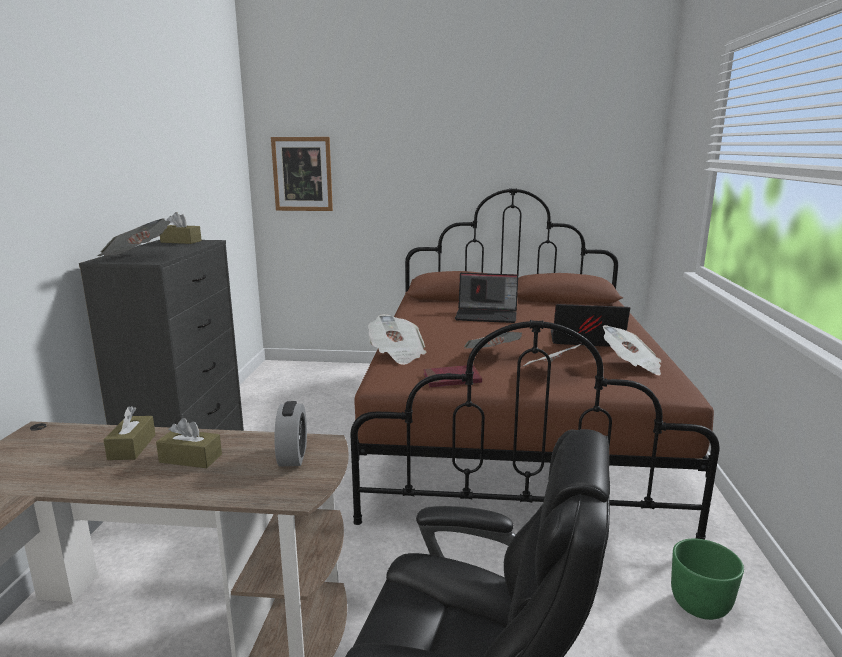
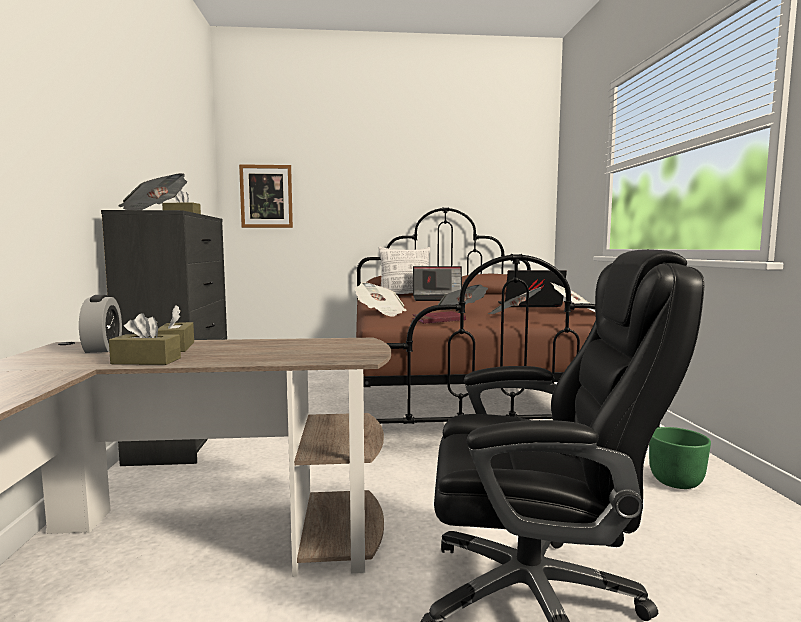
camera: 10 degrees left, 10 degrees down
(190, 458) = (240, 349): brown tissue box -> brown tissue box (146, 361)
(293, 456) = (337, 345): alarm clock -> alarm clock (103, 349)
(453, 303) = (405, 296): none -> pillow

